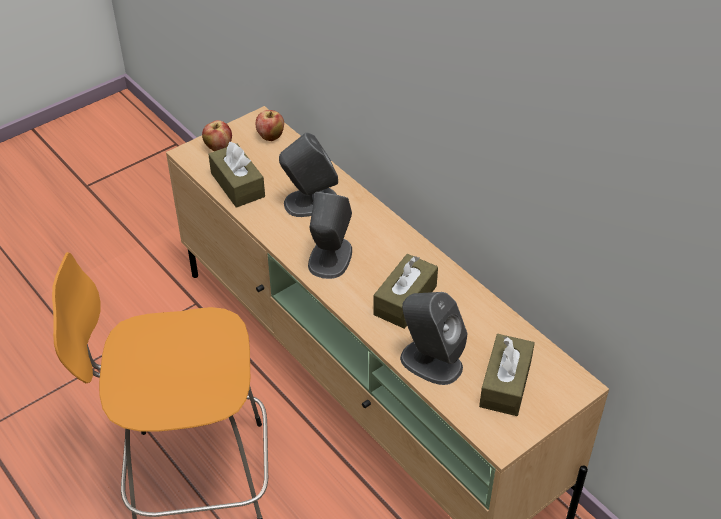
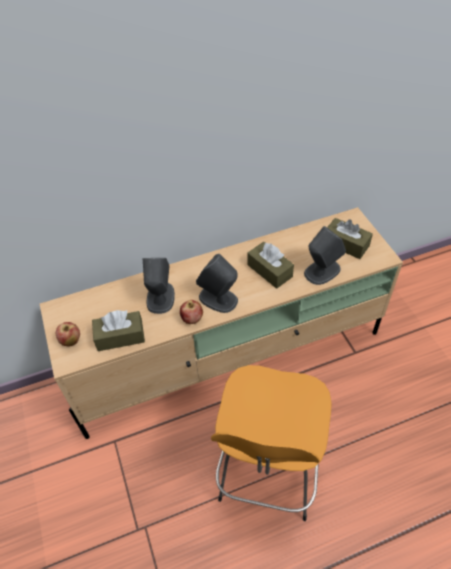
camera: 70 degrees left, 5 degrees up
(270, 137) = (78, 306): apple -> apple (192, 319)

